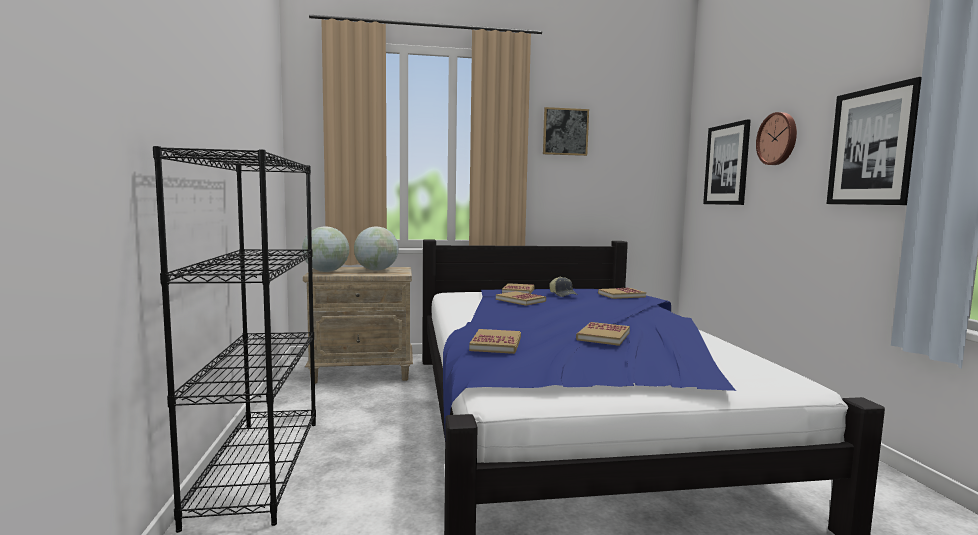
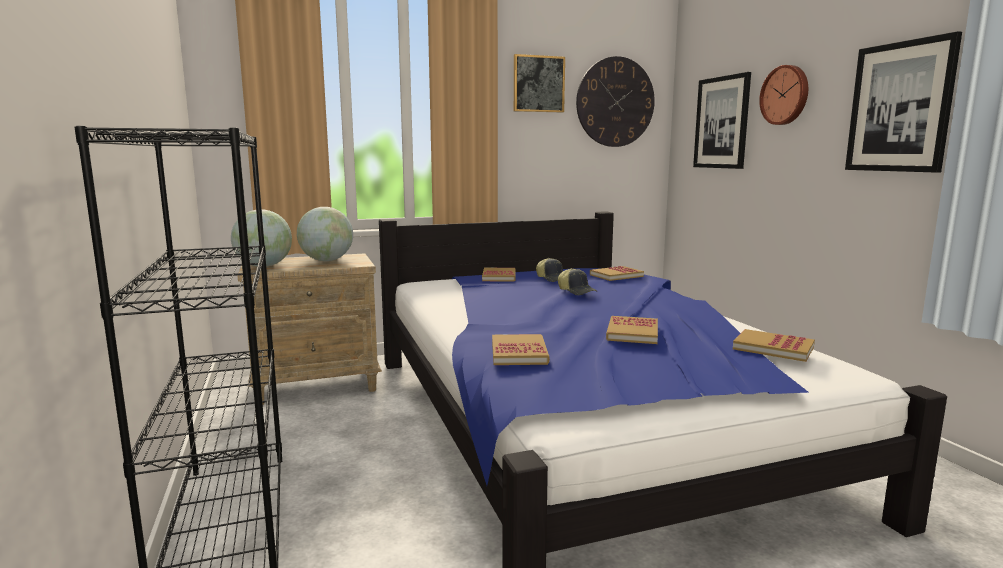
camera: 10 degrees left, 5 degrees up
(520, 300) = (509, 289): book -> book (773, 348)
(577, 304) = (577, 291): none -> cap
(634, 147) = (615, 102): none -> wall clock

